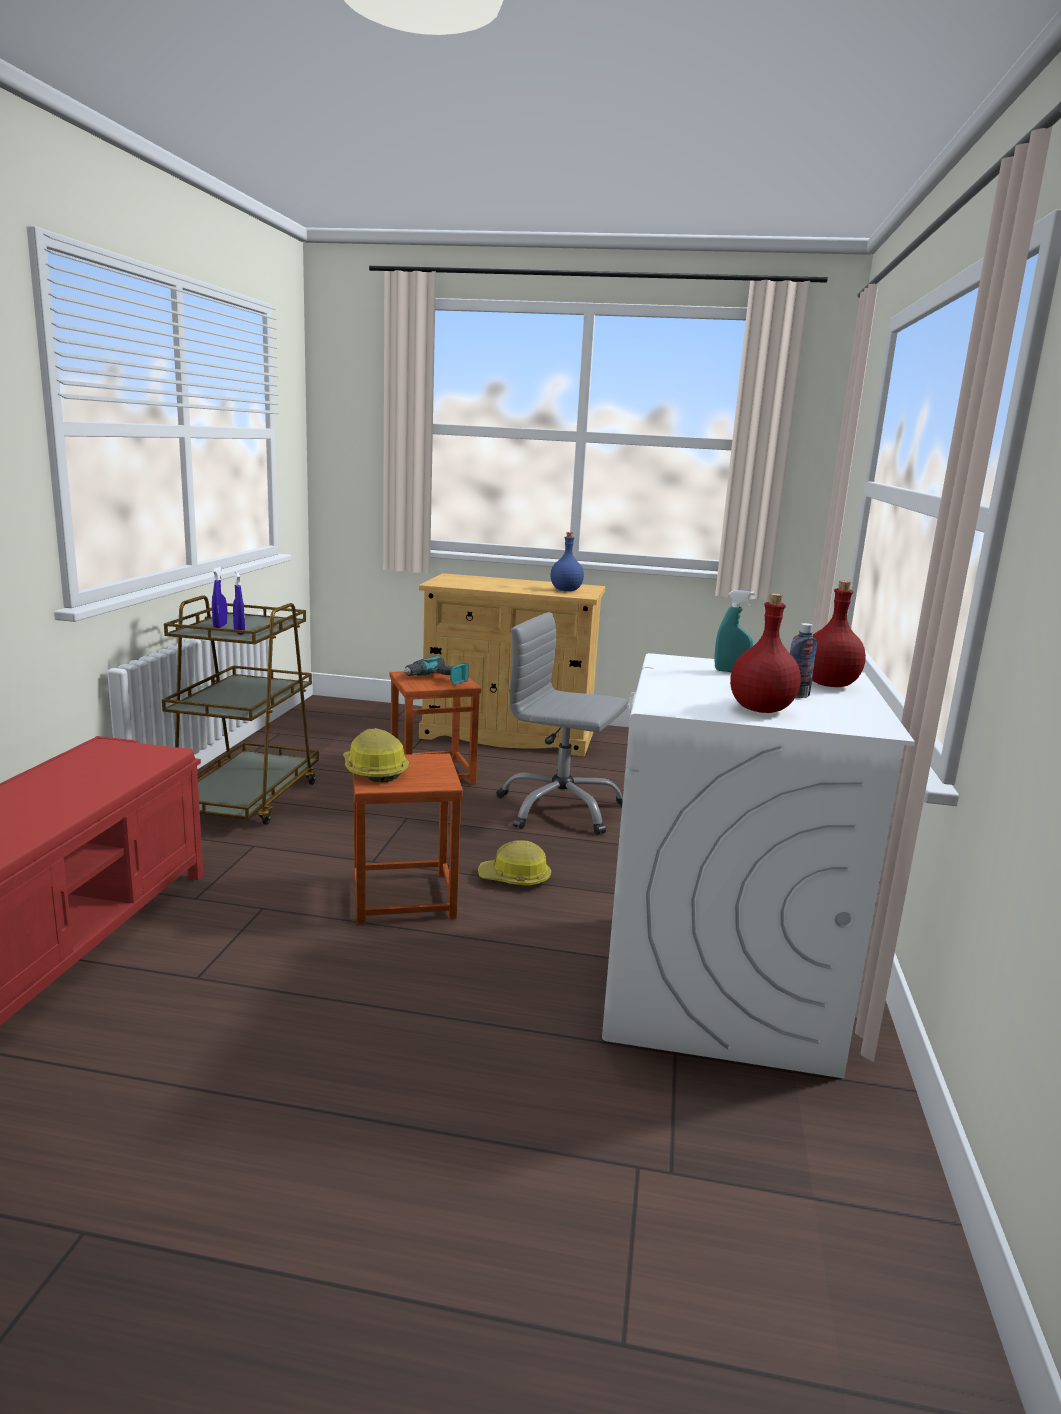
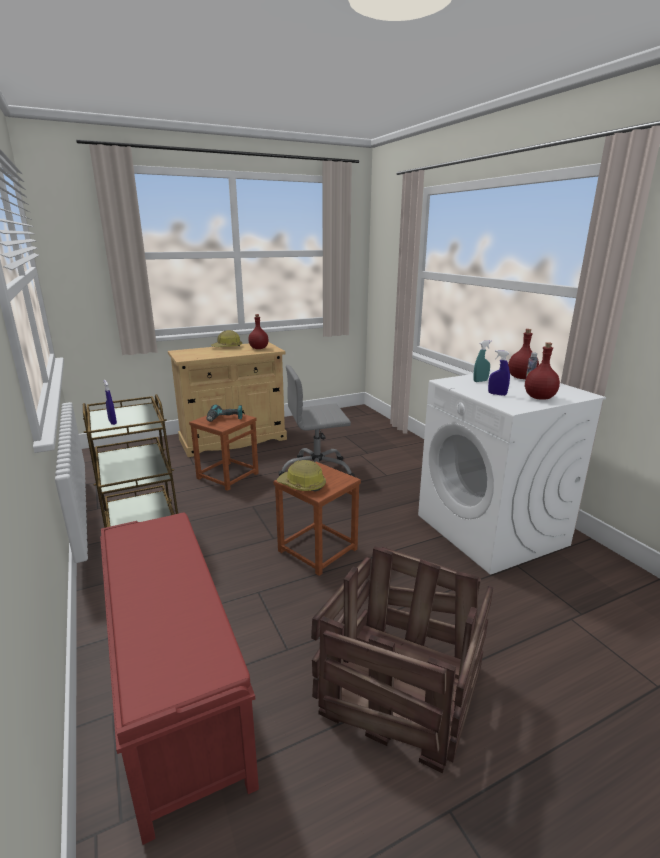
camera: 35 degrees left, 5 degrees up
(239, 632) = (137, 423): blue spray bottle -> blue spray bottle (497, 394)
(243, 1090) = (402, 689): none -> crate
(515, 878) = (350, 516): hard hat -> hard hat (227, 347)
(565, 590) = (258, 348): blue bottle -> red bottle

